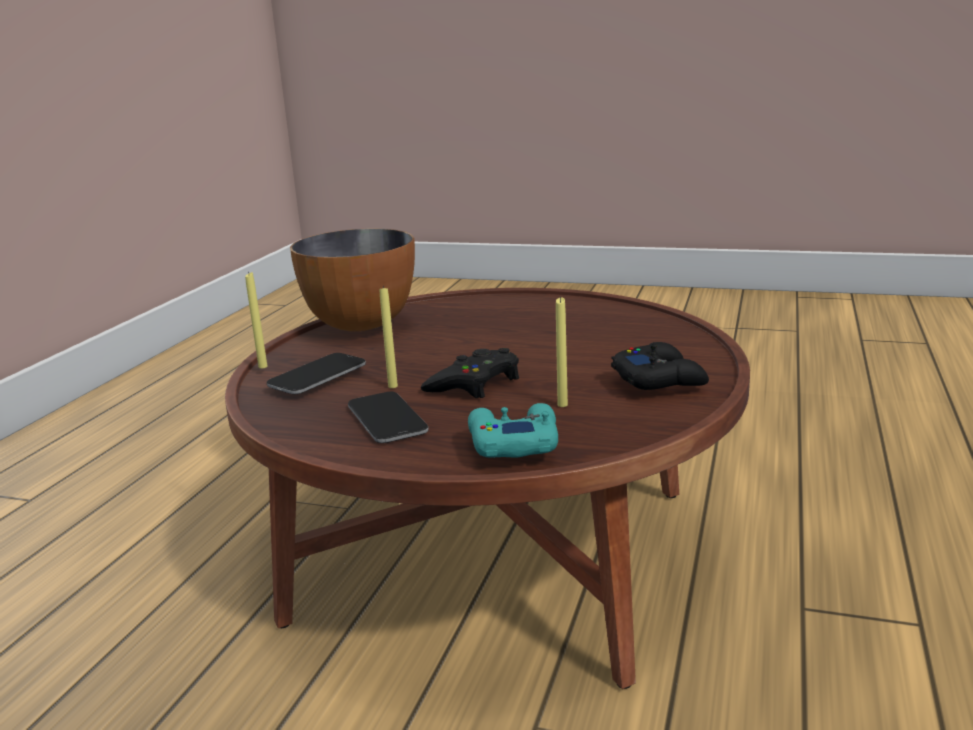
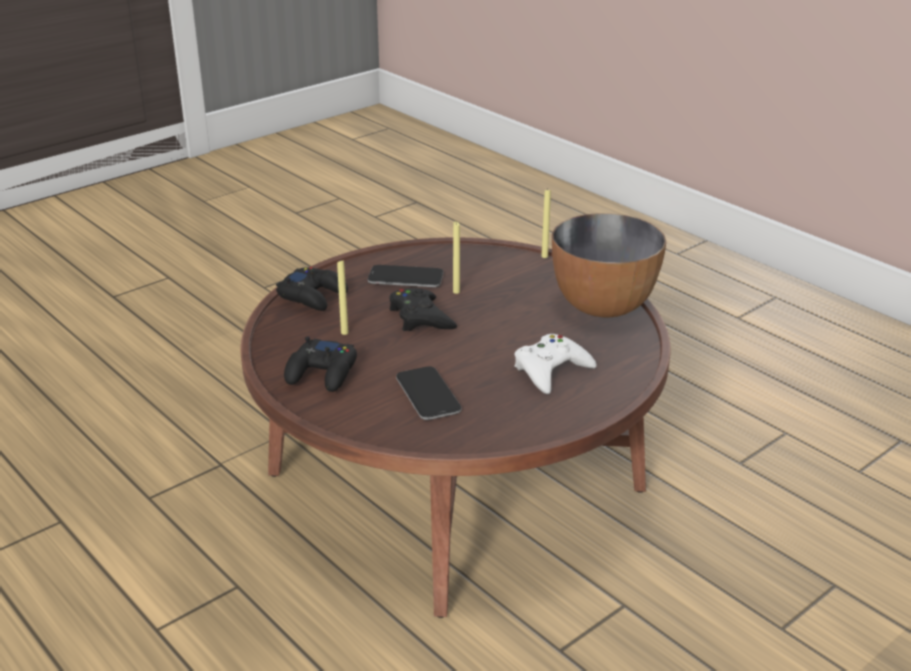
camera: 120 degrees right, 10 degrees up
(317, 376) = (501, 269): phone -> phone (428, 395)
(498, 319) = (551, 370): none -> white game controller
(512, 443) = (313, 296): turquoise game controller -> black game controller

